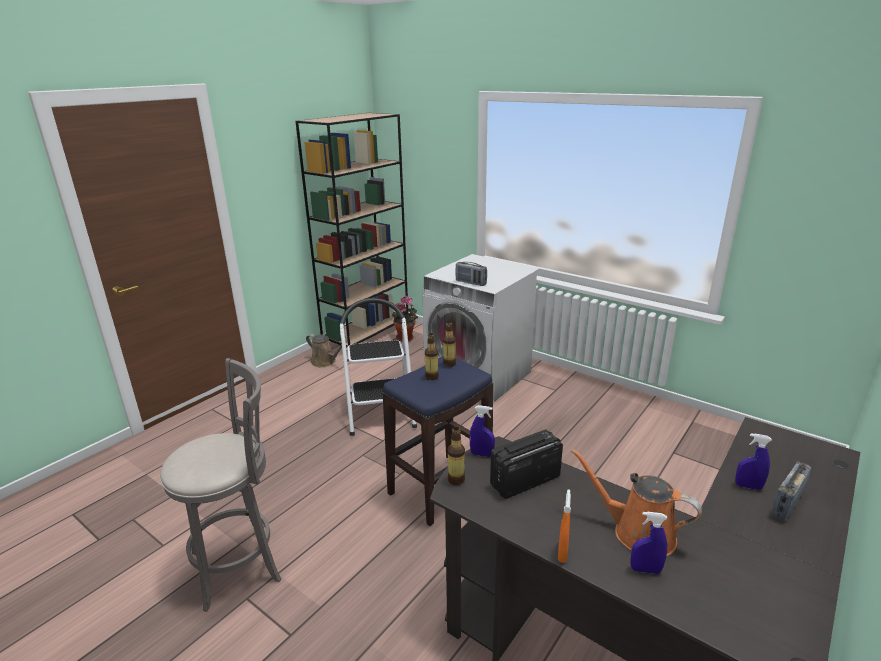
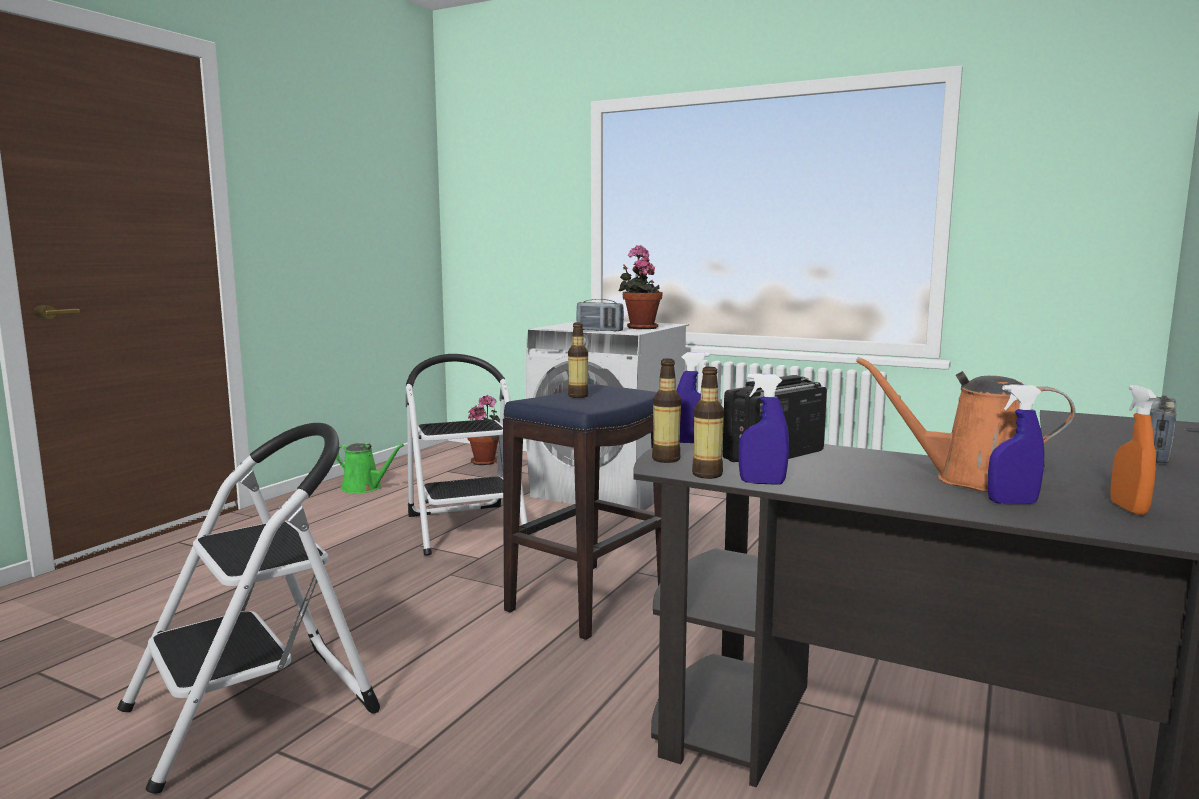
camera: 10 degrees left, 15 degrees down
(241, 564) = (259, 709): grey stool -> step ladder
(325, 362) = (364, 488): brown watering can -> green watering can
(366, 333) = (424, 460): beige bookcase -> none
(449, 364) = (599, 387): bottle -> bottle (707, 474)
(501, 277) = (640, 327): none -> potted plant
(562, 553) = (876, 498): orange spray bottle -> orange spray bottle (1128, 508)
(748, 486) = (1093, 446): blue spray bottle -> blue spray bottle (762, 483)

